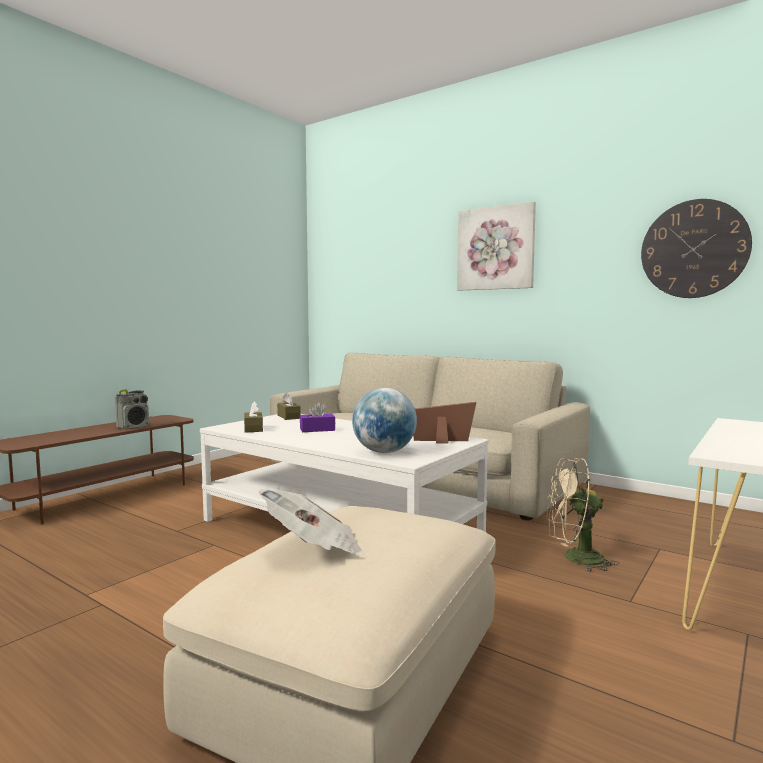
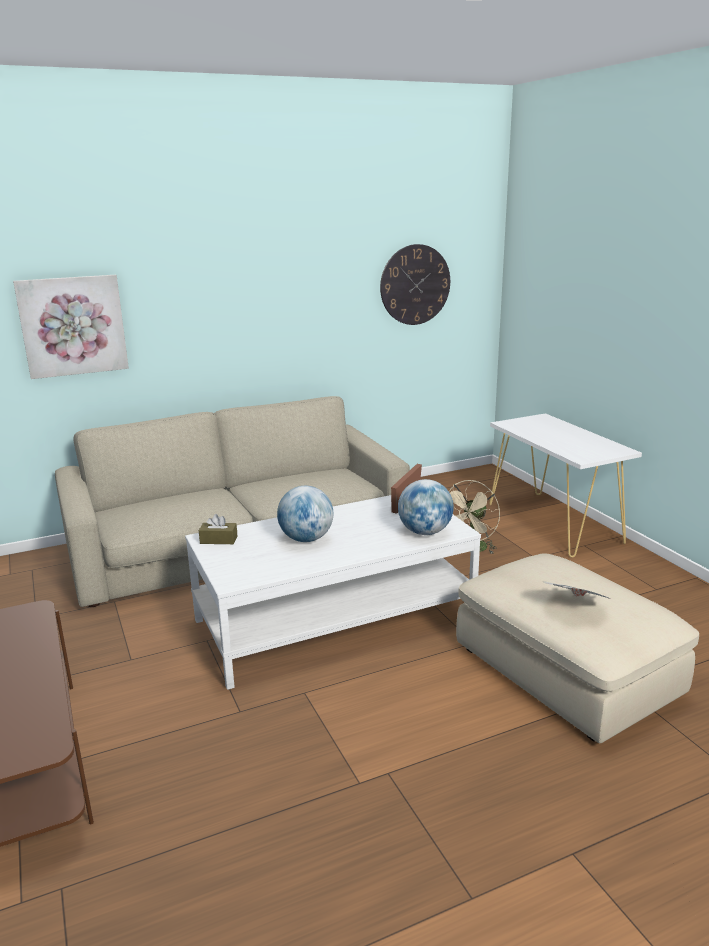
camera: 60 degrees left, 15 degrees up
(133, 427) = (38, 647): radio -> none
(253, 429) = (262, 567): brown tissue box -> none
(317, 429) = (306, 539): purple tissue box -> globe
(495, 248) = (246, 283): picture -> picture (73, 326)

